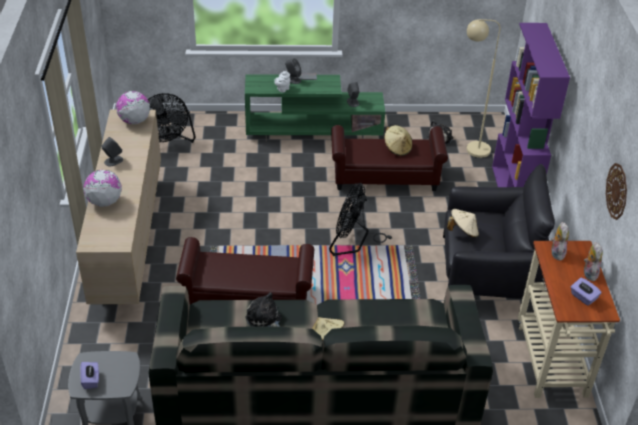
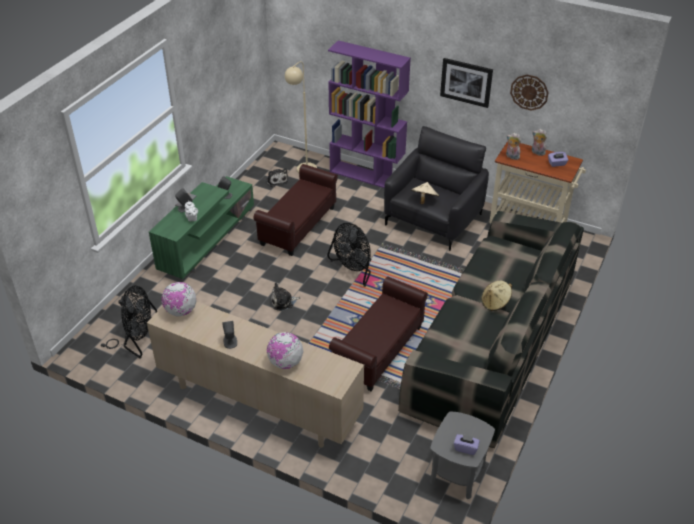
camera: 60 degrees left, 0 degrees up
(265, 320) = (456, 327): plush toy -> plush toy (283, 302)
(397, 148) = (298, 197): beige hat -> none
(591, 140) = (466, 82): none -> picture

